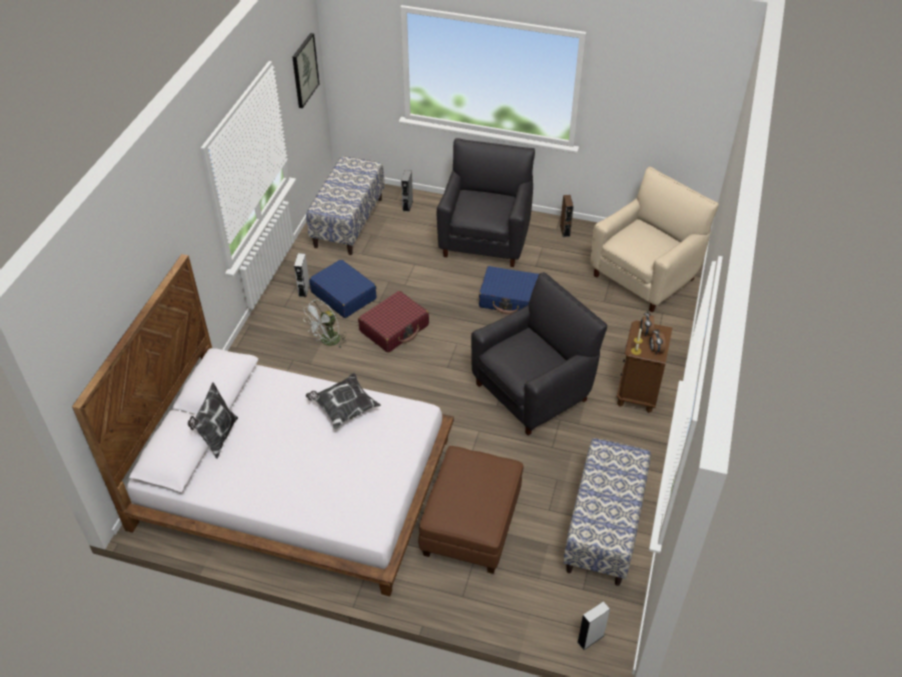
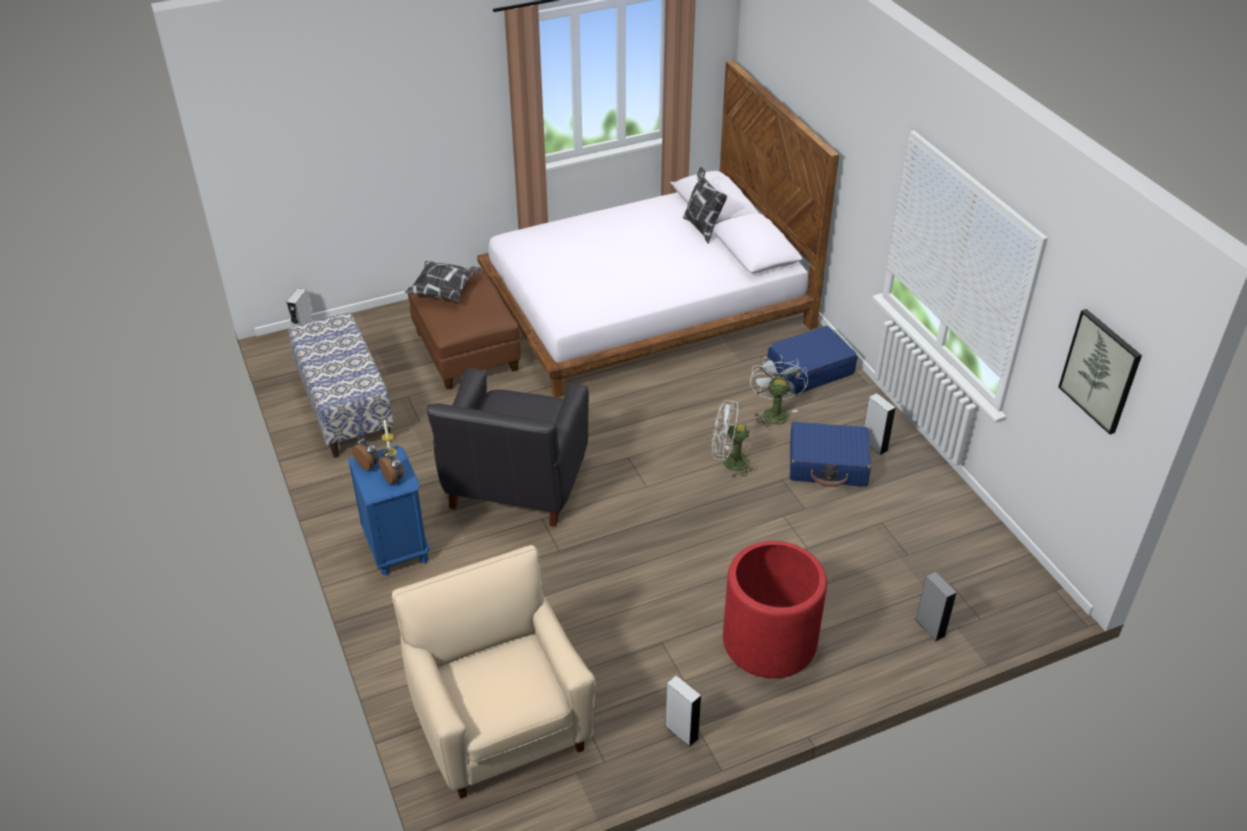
camera: 140 degrees right, 5 degrees down
(343, 408) = (633, 289): pillow -> pillow (445, 291)
(348, 222) = (958, 553): bench -> none
(394, 328) = (729, 462): red suitcase -> white fan
(485, 239) = (769, 642): black armchair -> red planter
(509, 298) = (647, 574): blue suitcase -> blue suitcase (809, 369)
(565, 230) = (681, 732): brown speaker -> grey speaker
(637, 393) = (396, 548): brown nightstand -> blue nightstand
(645, 276) = (501, 723): beige armchair -> beige armchair turned 150 degrees clockwise

